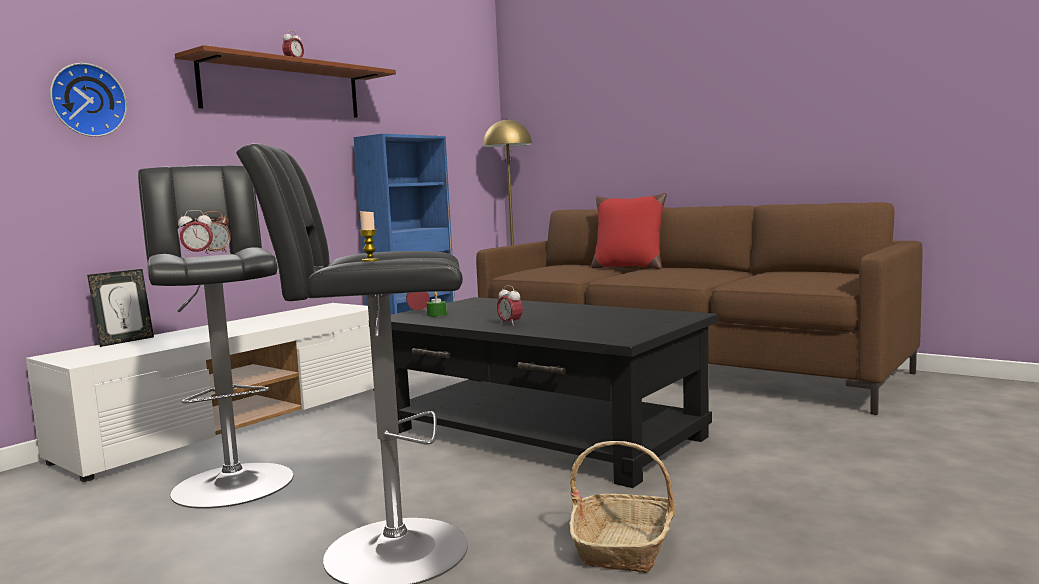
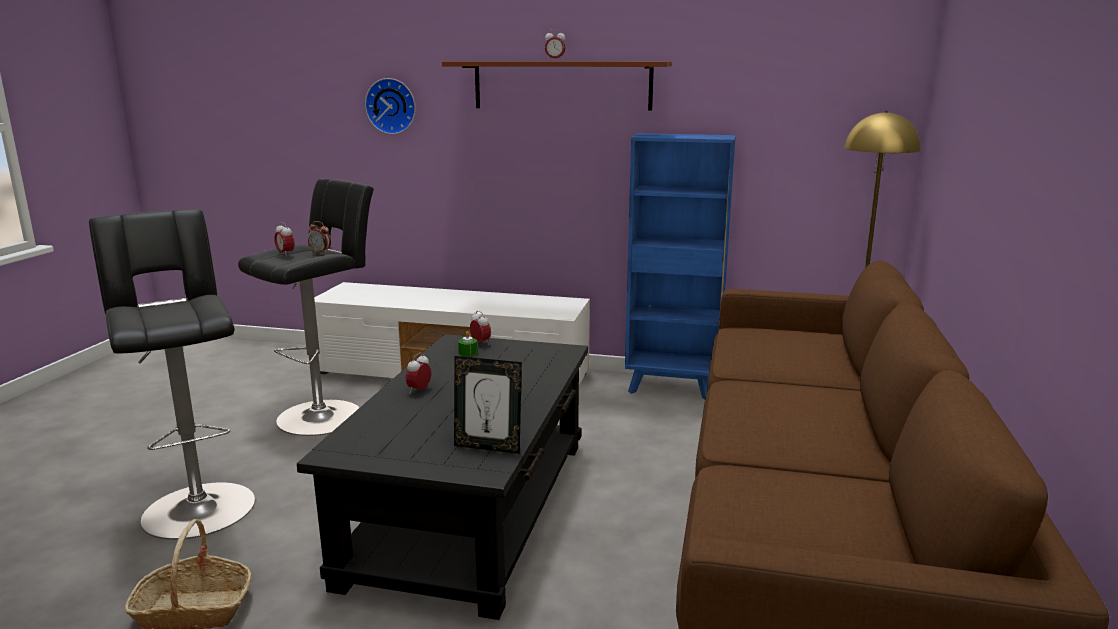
camera: 65 degrees right, 10 degrees up
(125, 341) = (395, 288): picture frame -> picture frame (488, 447)
(370, 260) = (116, 312): candle -> none
(628, 268) = (840, 381): red pillow -> none

